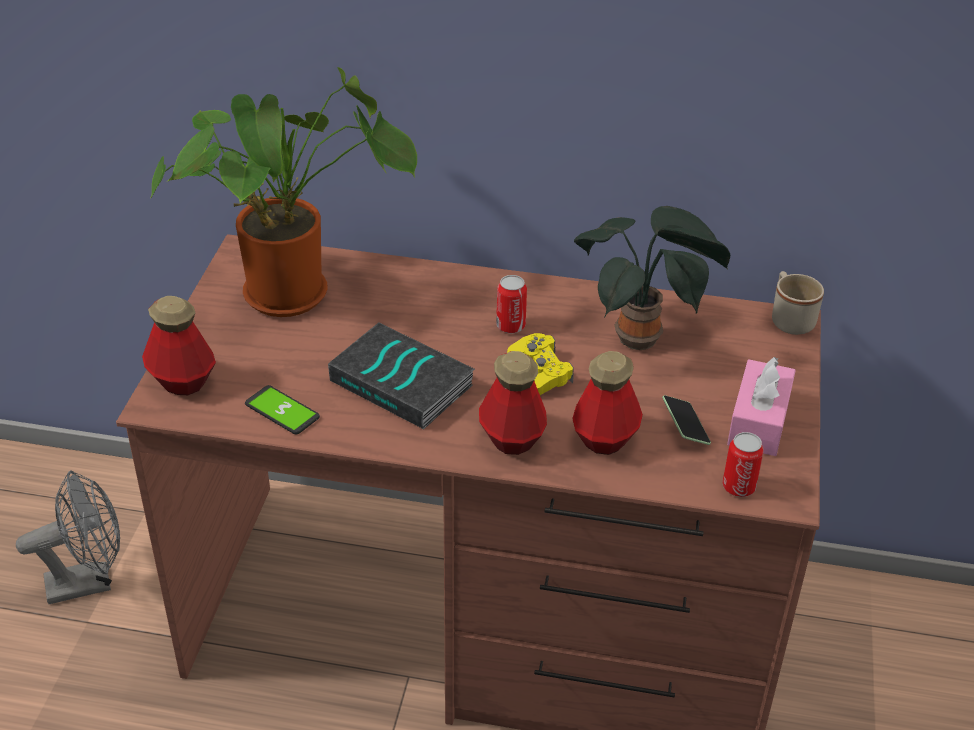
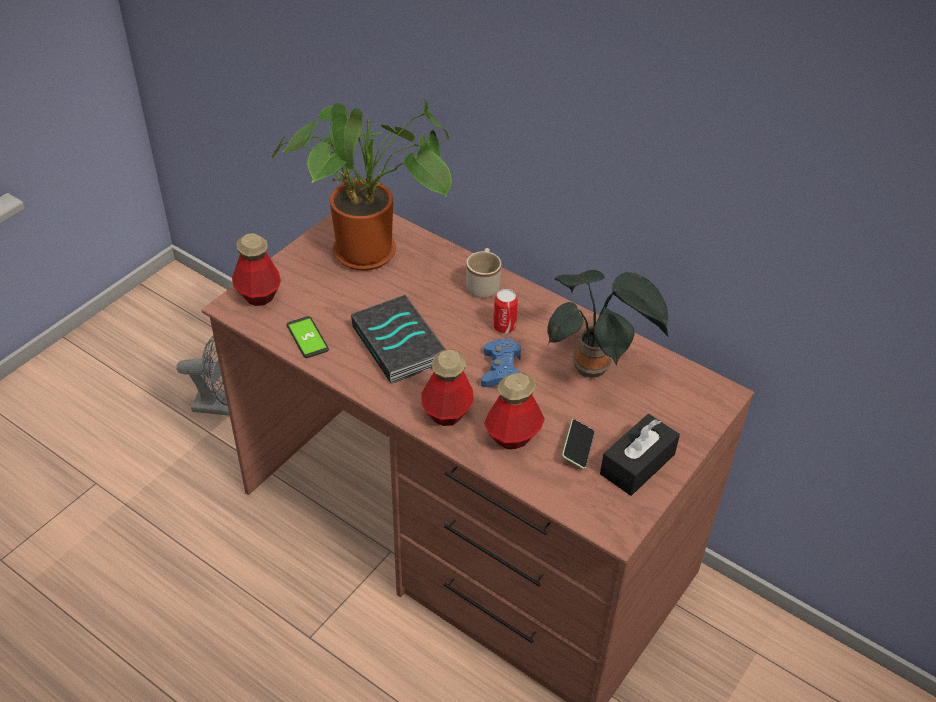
camera: 25 degrees right, 5 degrees up
(539, 372) = (500, 369): yellow game controller -> blue game controller
(738, 487) = (585, 509): can -> none
(758, 421) = (637, 464): pink tissue box -> black tissue box
(789, 319) = (722, 391): beige mug -> beige mug (483, 284)

